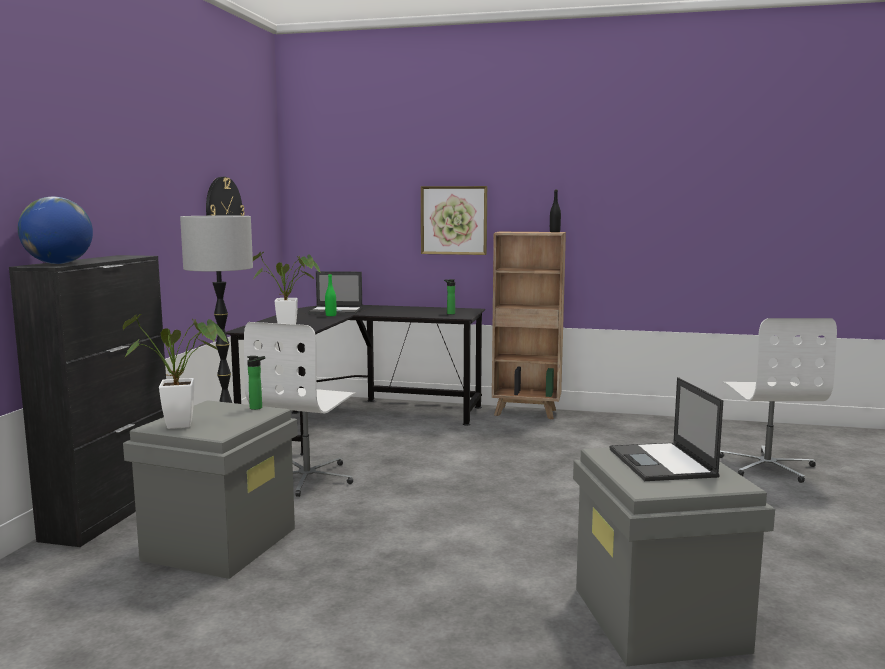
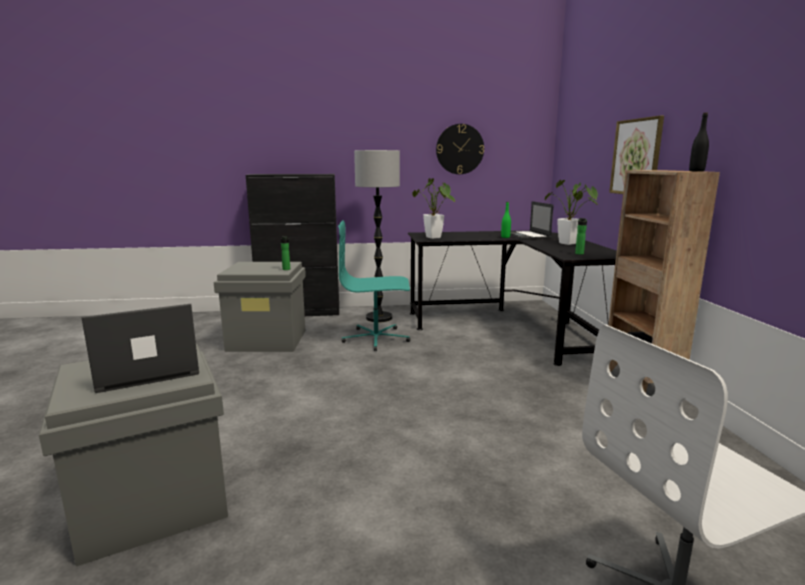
camera: 70 degrees right, 5 degrees up
(59, 264) = (266, 174): globe -> none
(186, 425) = (246, 266): potted plant -> potted plant (570, 244)
(308, 478) = (376, 338): white office chair -> turquoise office chair

